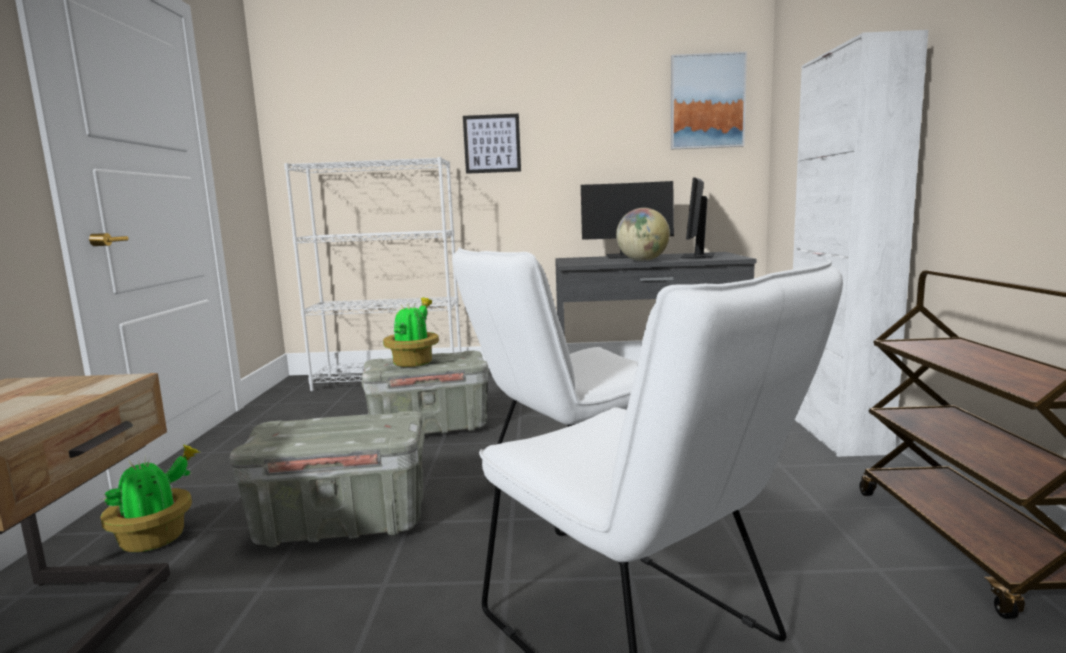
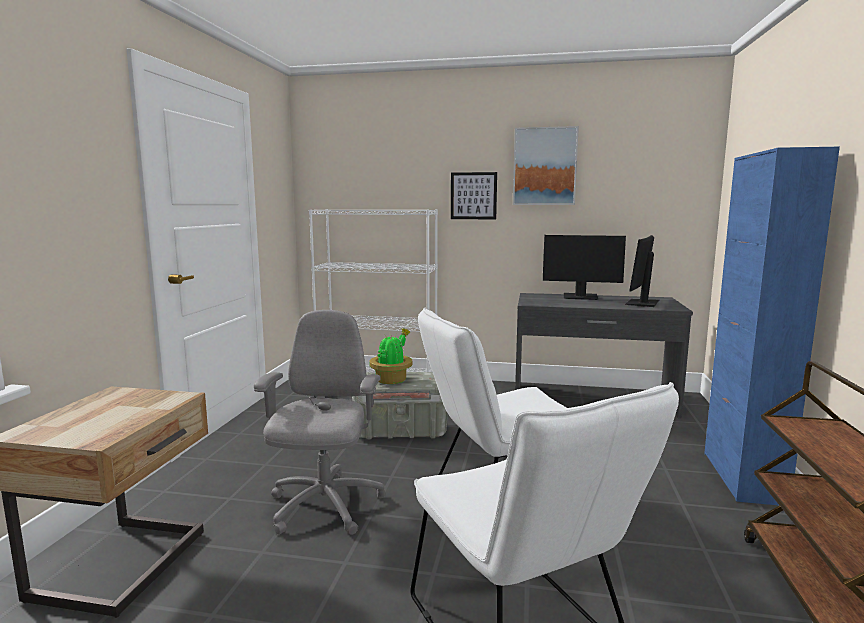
camera: 10 degrees right, 0 degrees up
(156, 538) = (197, 501): potted plant -> none
(343, 523) = (324, 507): grey storage box -> grey office chair
(642, 261) = (591, 305): globe -> none
(707, 102) = (663, 166): picture -> picture (544, 166)
(835, 432) = (742, 477): white cabinet -> blue cabinet

